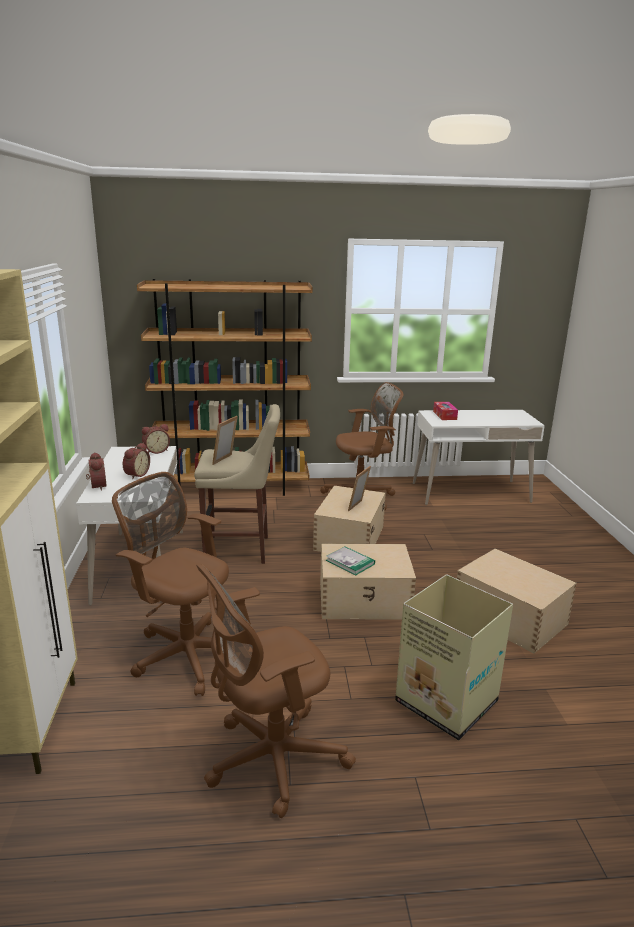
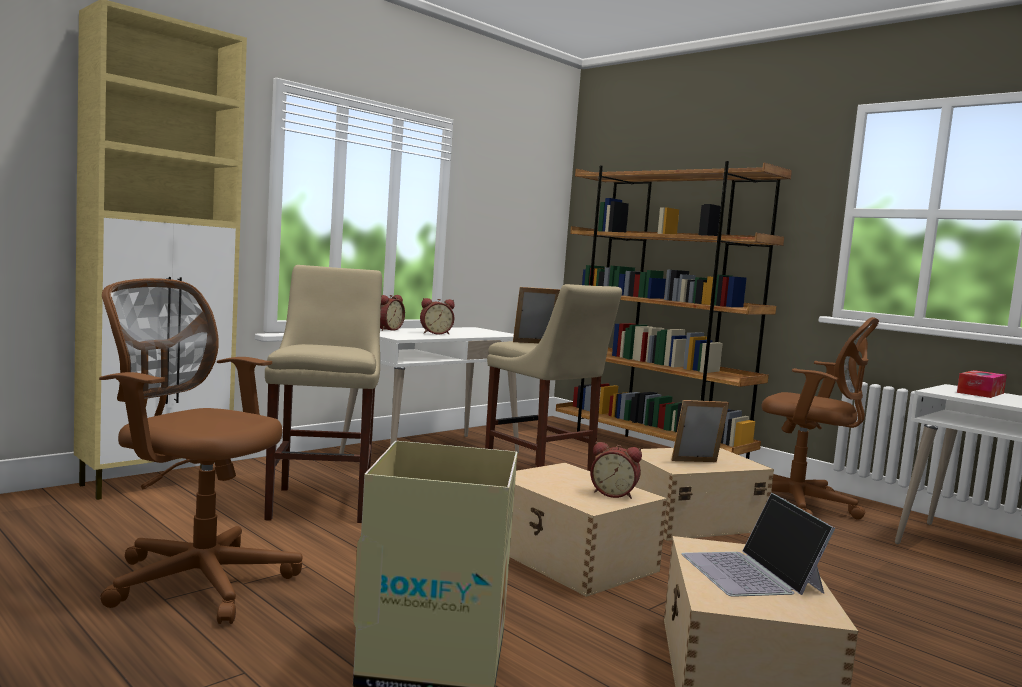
camera: 50 degrees right, 15 degrees down
(156, 451) = (499, 333): alarm clock -> alarm clock (614, 494)
(184, 653) = (322, 502): brown office chair -> beige stool
(350, 562) = (552, 480): book -> none
(512, 574) = (751, 573): none -> laptop

